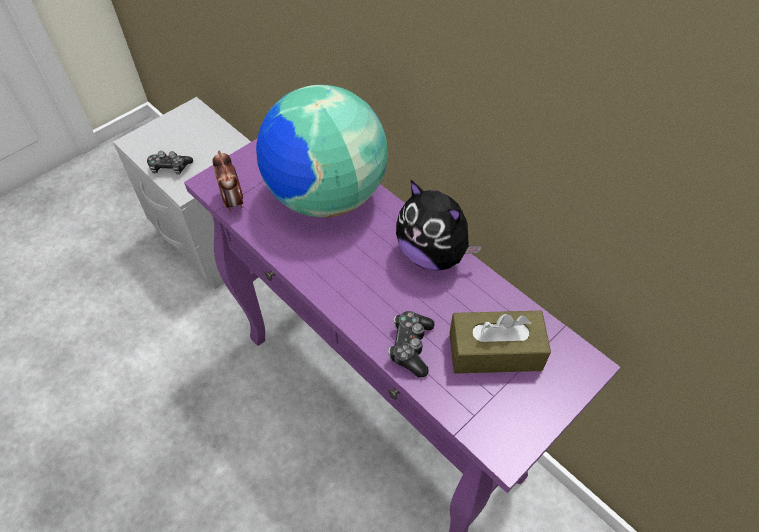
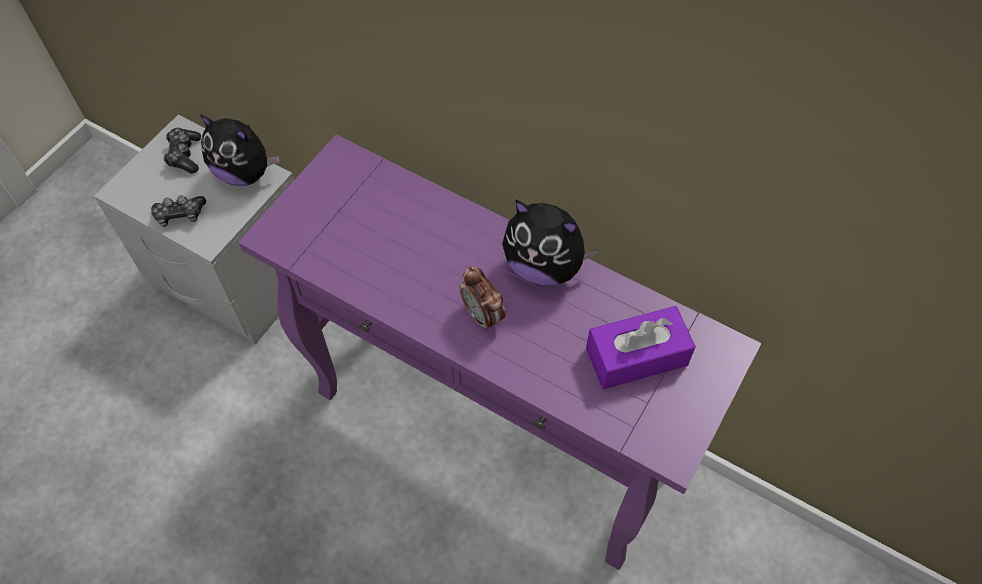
camera: 15 degrees left, 5 degrees up
(230, 147) = (245, 173): none -> plush toy
(233, 201) = (305, 253): alarm clock -> alarm clock (483, 316)
(325, 196) = (406, 224): globe -> none
(410, 347) = (551, 372): game controller -> game controller (184, 155)
(495, 351) = (636, 356): brown tissue box -> purple tissue box

